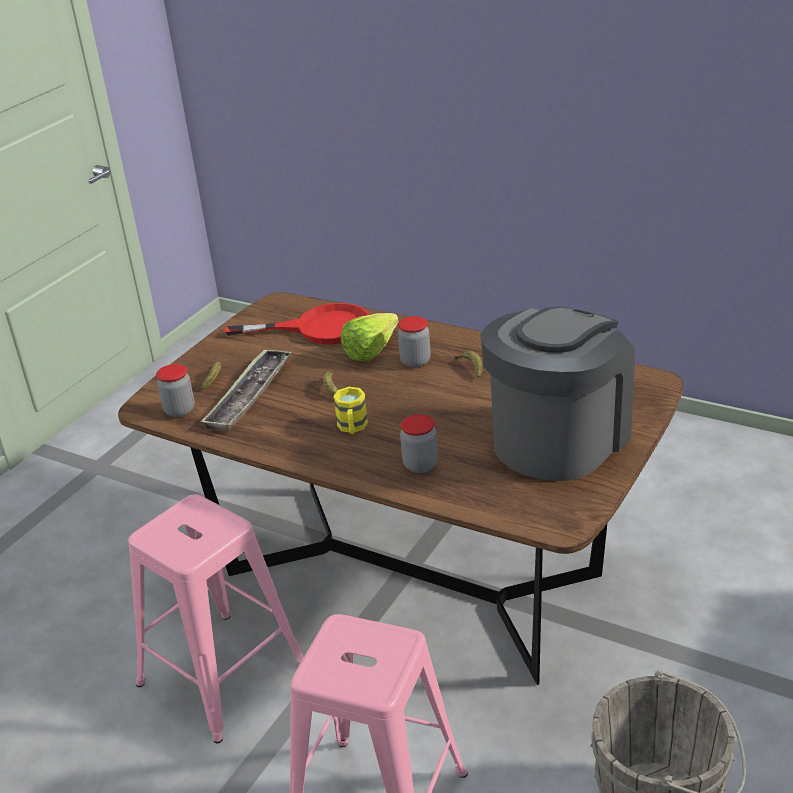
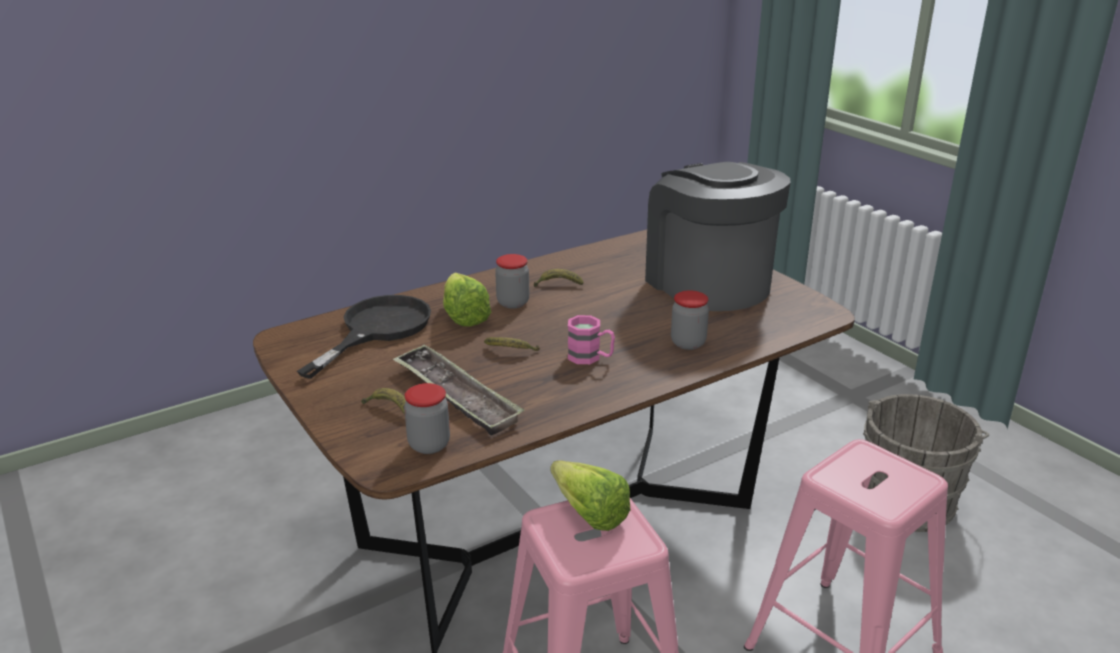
camera: 65 degrees left, 5 degrees down
(211, 517) = (585, 510): none -> lettuce
(319, 328) = (377, 329): red frying pan -> black frying pan
(352, 428) = (590, 357): yellow mug -> pink mug

